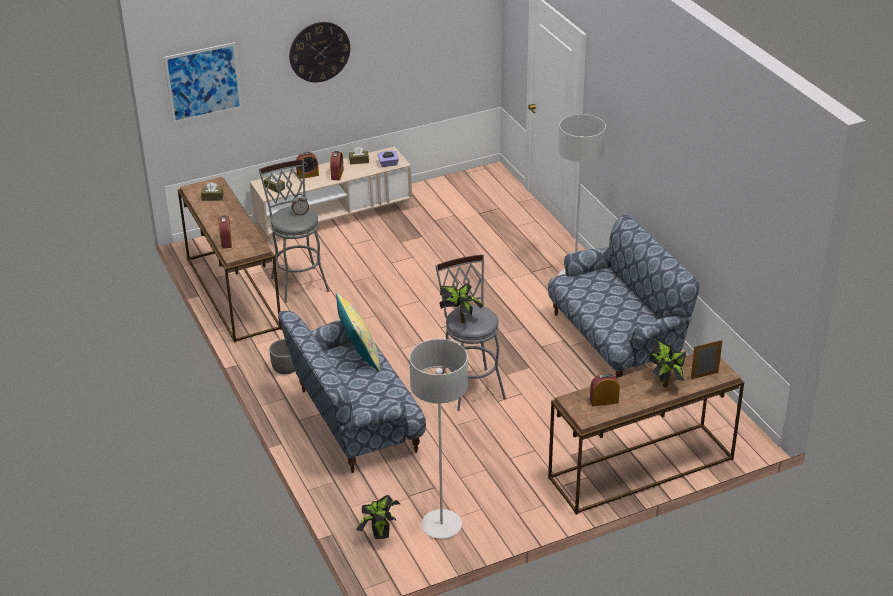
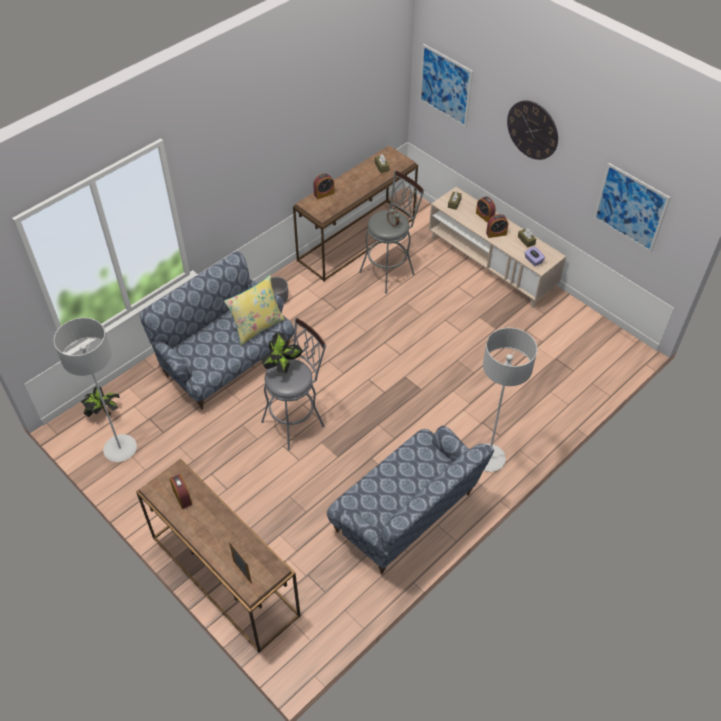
camera: 70 degrees right, 15 degrees up
(436, 48) = (630, 207): none -> picture
(666, 382) = (224, 541): potted plant -> none

